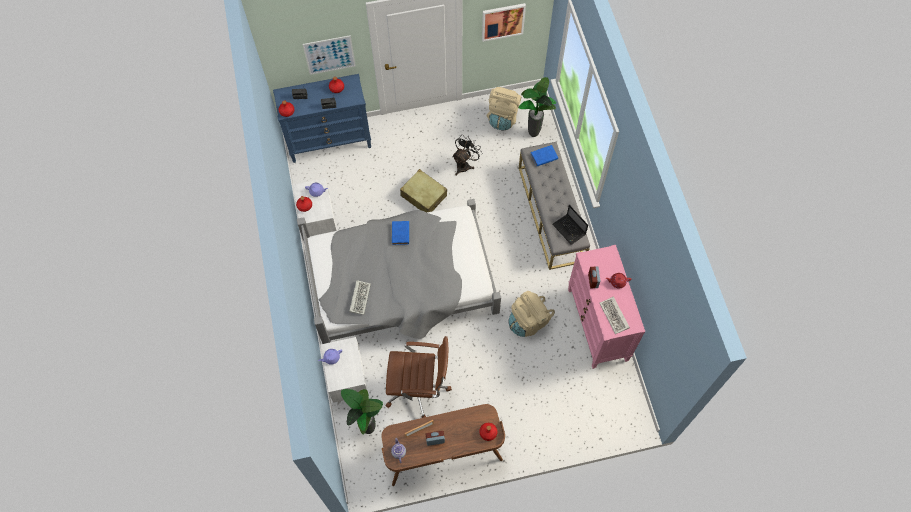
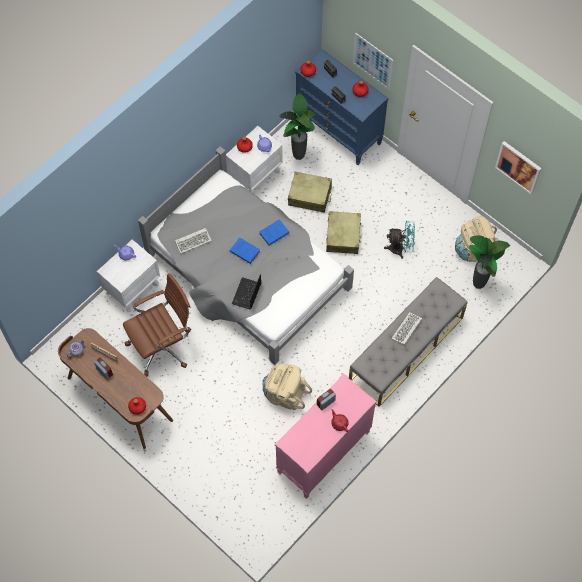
camera: 55 degrees right, 0 degrees up
(368, 428) = (103, 329): potted plant -> potted plant (299, 155)
(370, 197) = (310, 196): none -> beige suitcase
(419, 388) = (163, 345): brown office chair -> brown office chair turned 90 degrees counterclockwise
(465, 164) = (400, 249): black fan -> turquoise fan
(543, 157) = (441, 299): blue book -> blue book (244, 251)
(569, 230) = (382, 365): laptop -> laptop (246, 294)
(615, 316) = (304, 440): keyboard -> keyboard (406, 330)

